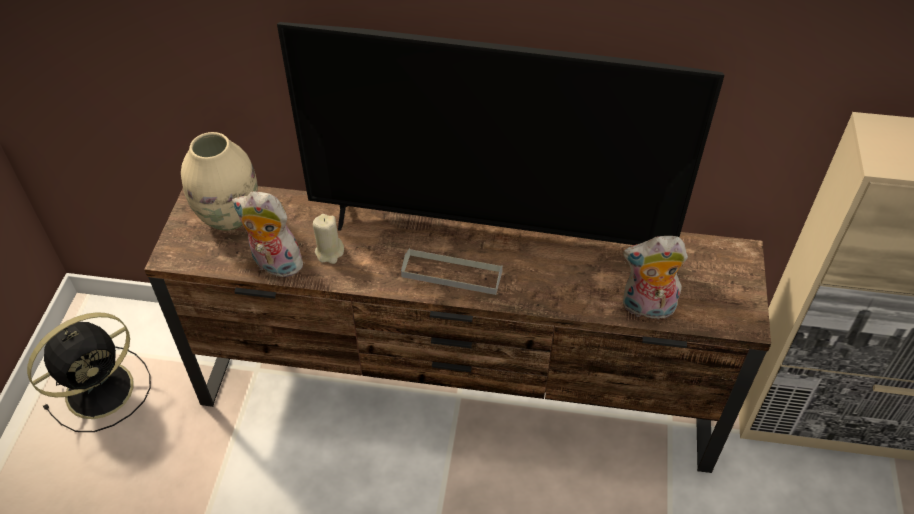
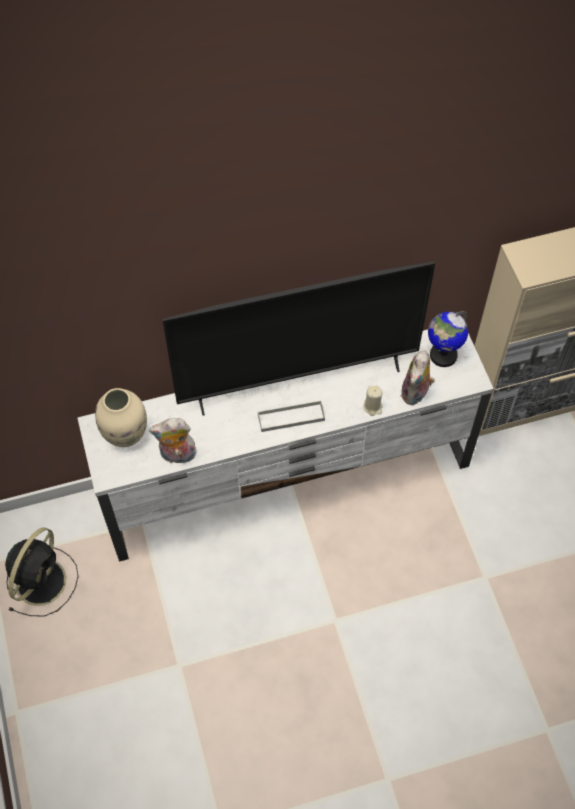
camera: 25 degrees left, 10 degrees up
(329, 252) = (207, 433): beige candle -> beige candle (373, 407)
(459, 392) = (288, 479): brown tv stand -> white tv stand
(647, 308) = (416, 394): plush toy -> plush toy turned 45 degrees counterclockwise
(711, 273) = (442, 355): none -> globe

